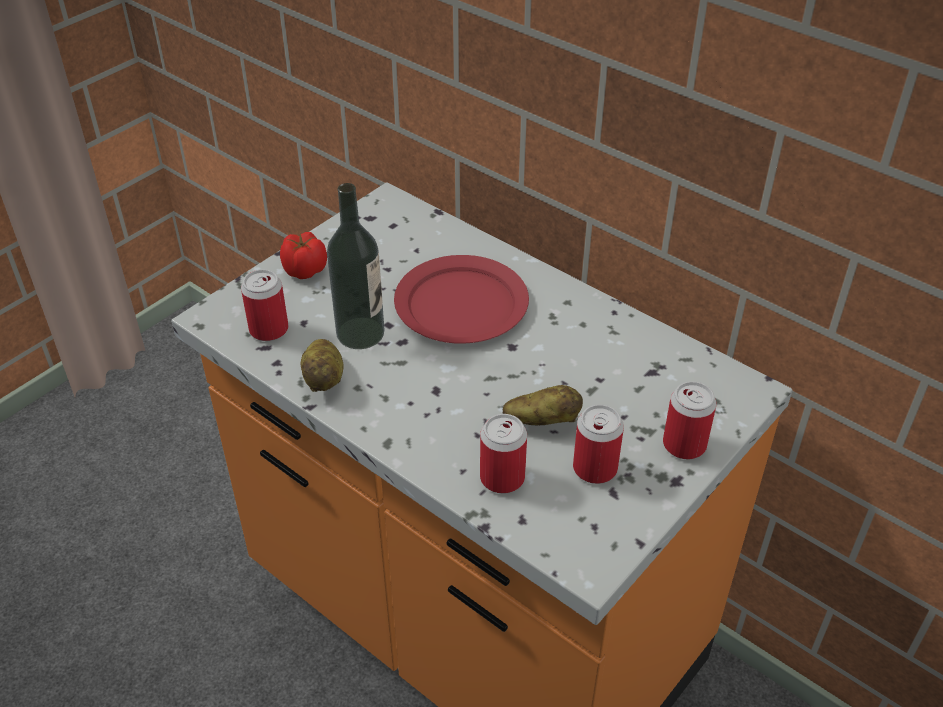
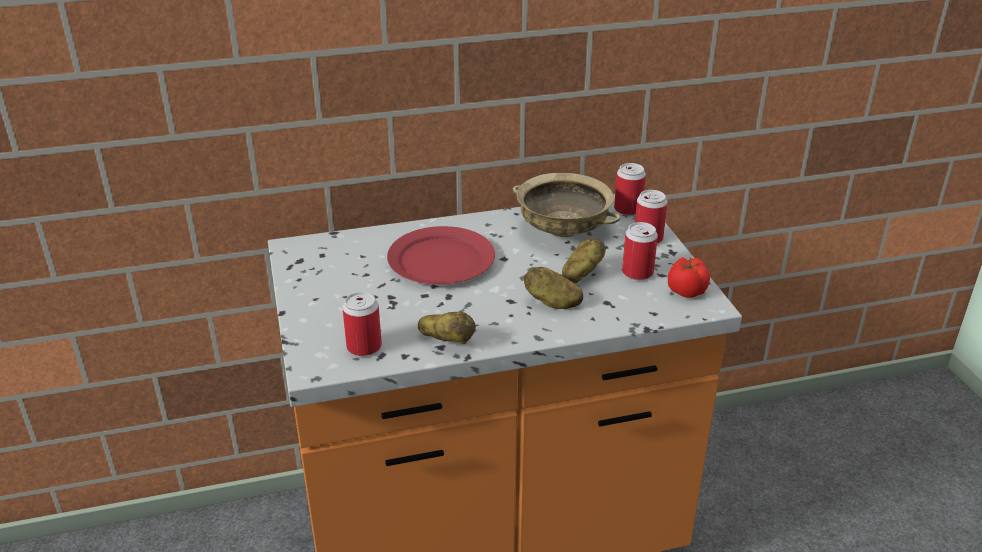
camera: 55 degrees left, 10 degrees down
(304, 269) = (318, 308): tomato -> tomato (686, 291)
(360, 333) = (419, 309): bottle -> none
(462, 423) = (552, 302): none -> potato
(502, 478) = (613, 306): can -> can (628, 209)
(622, 362) = (562, 228): none -> beige bowl

